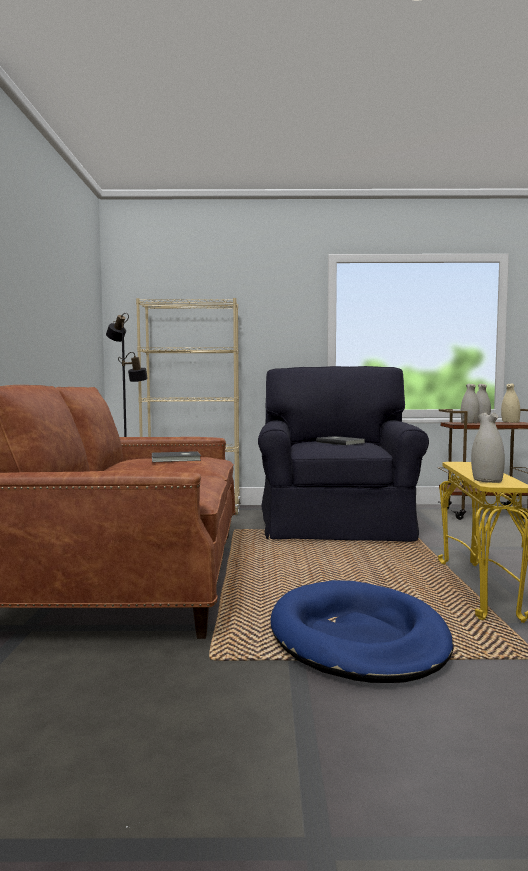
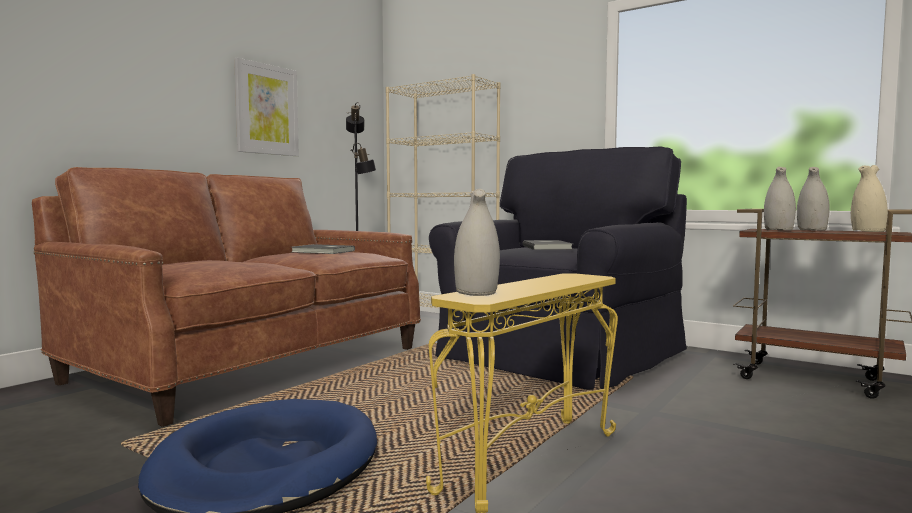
camera: 35 degrees right, 0 degrees up
(52, 315) = (266, 109): none -> picture

